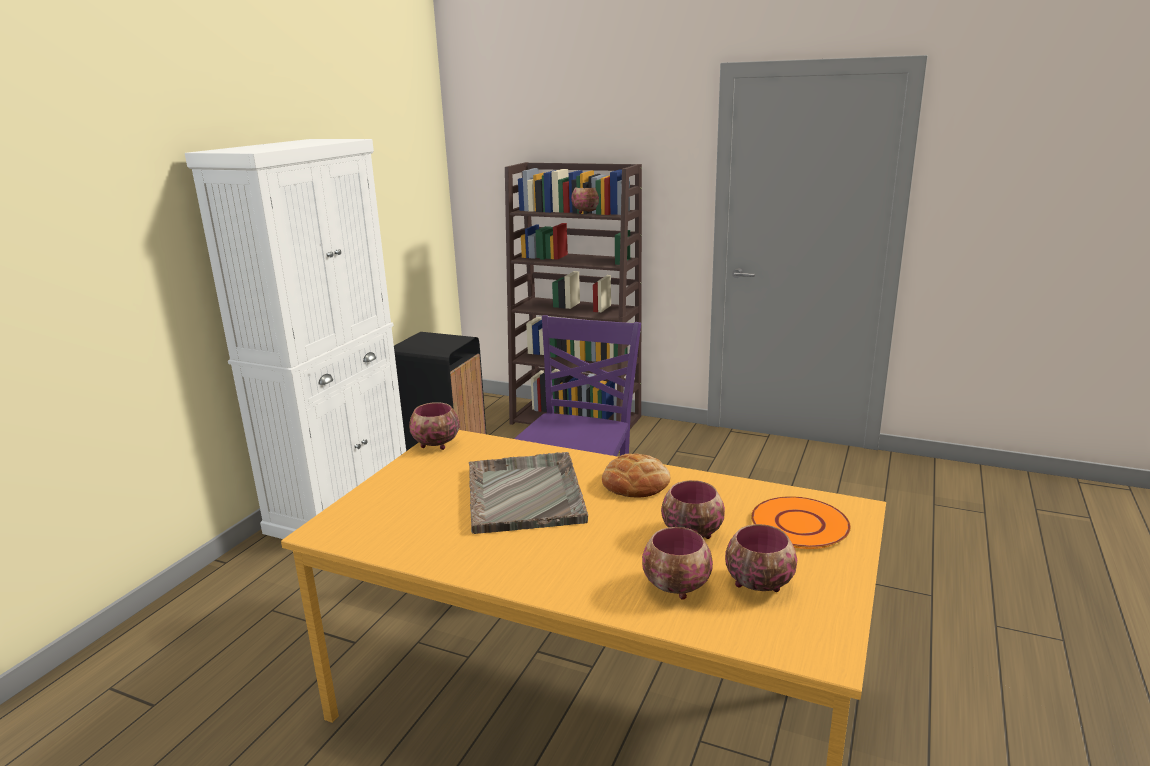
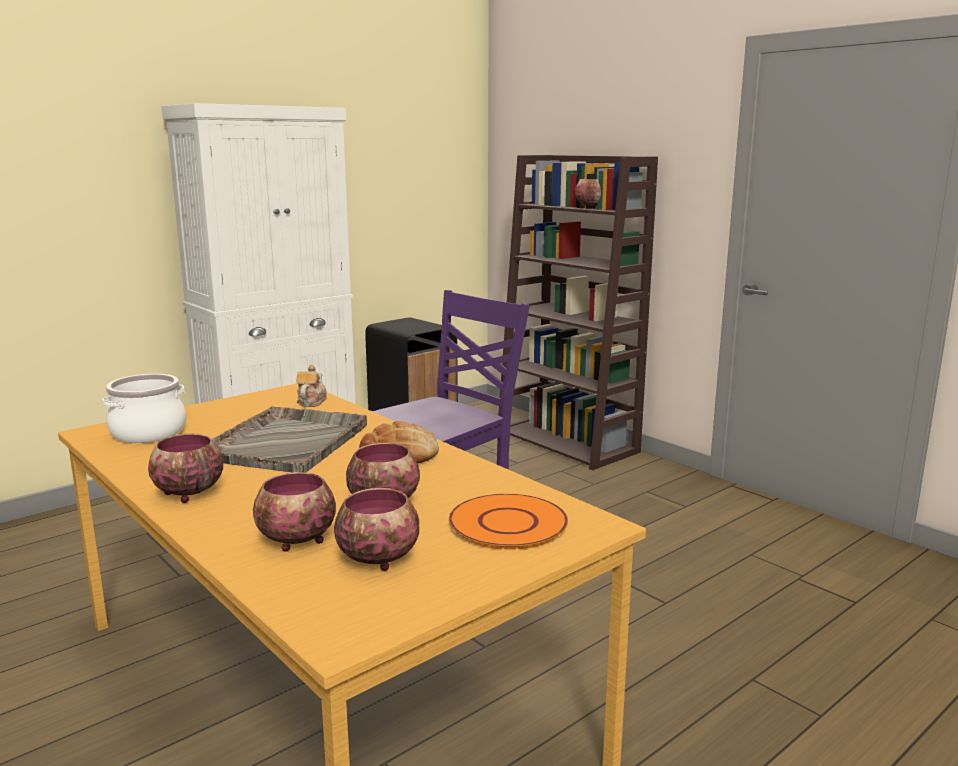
camera: 25 degrees right, 5 degrees down
(379, 517) = (148, 432): none -> cooking pot
(435, 444) = (276, 393): bowl -> bowl (187, 493)
(482, 447) = (311, 402): none -> teapot

